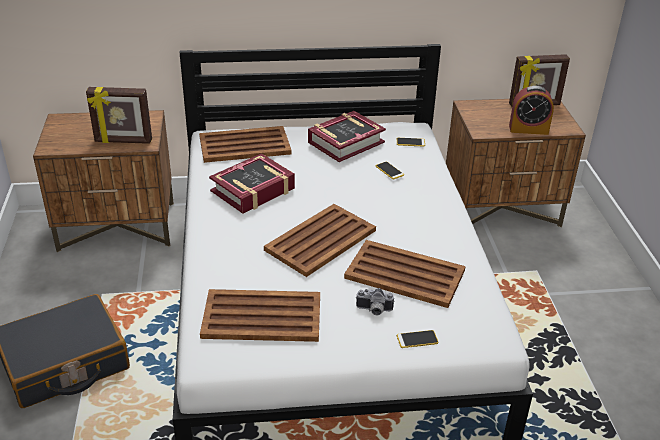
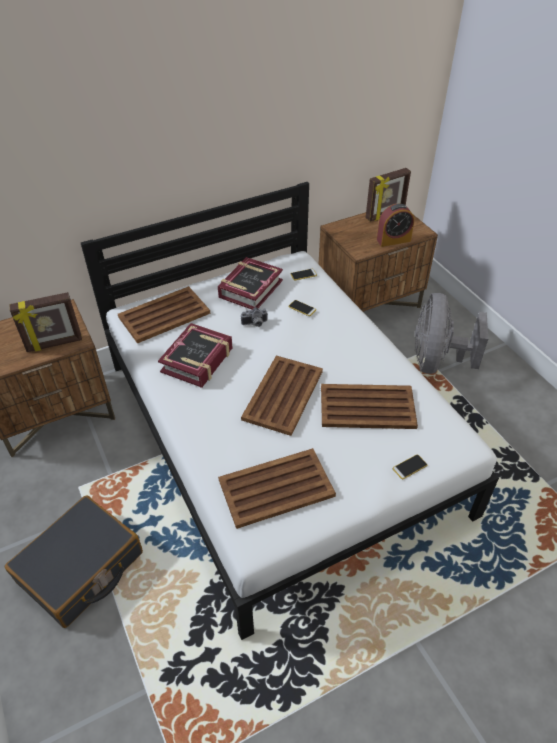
camera: 20 degrees left, 10 degrees up
(374, 310) = (362, 450): camera -> camera (255, 324)
(551, 283) = (436, 361): none -> grey fan

